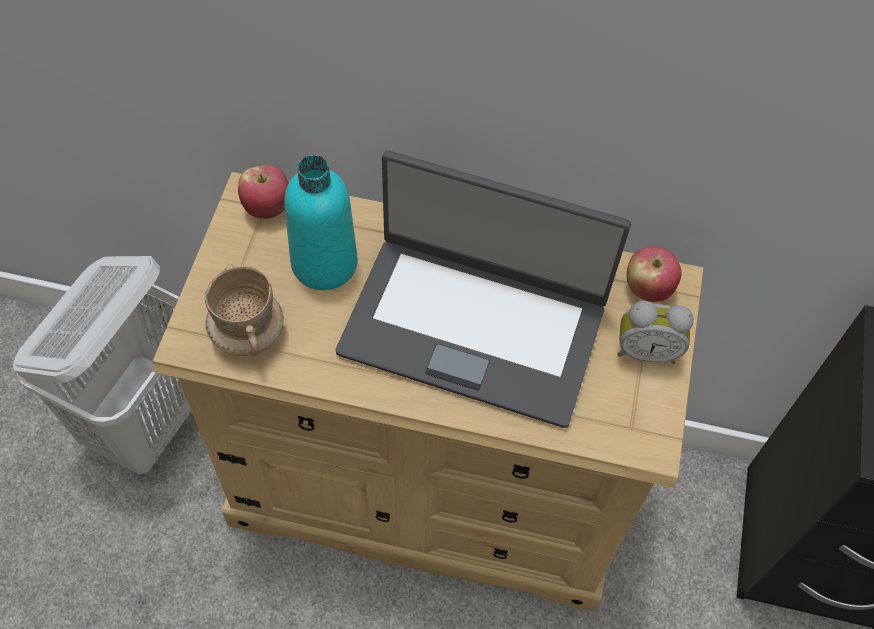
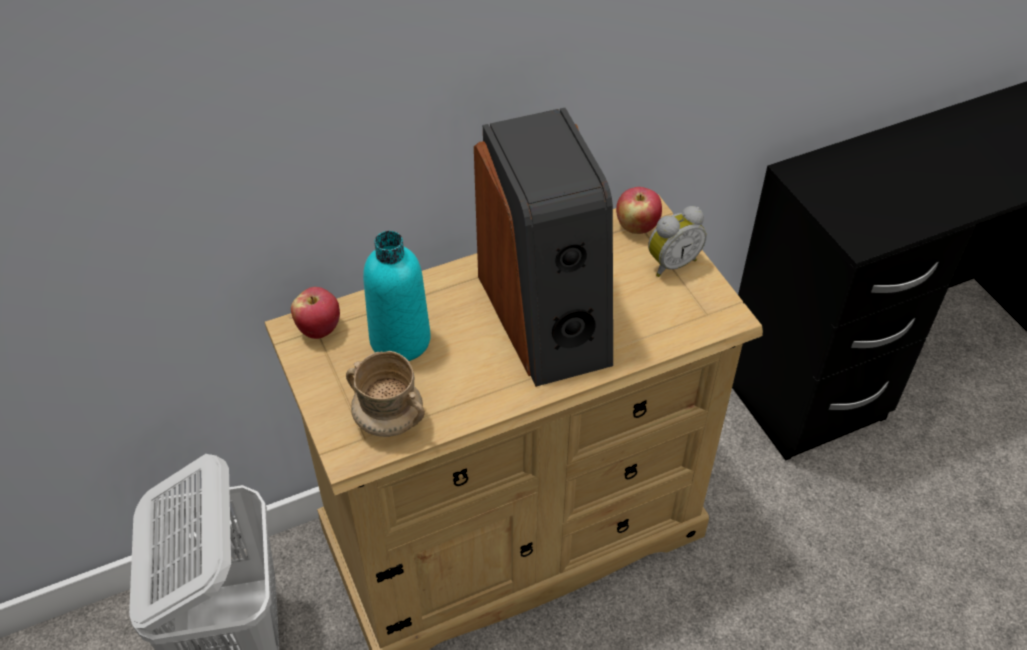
camera: 35 degrees left, 10 degrees down
(474, 327) = (547, 316): laptop -> speaker

